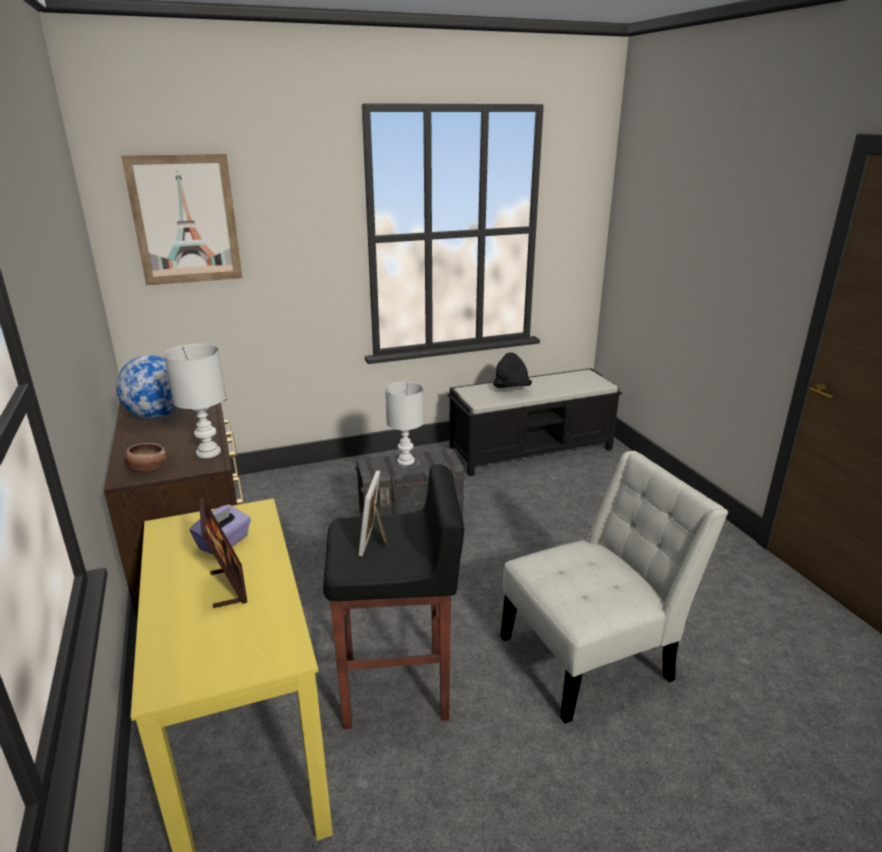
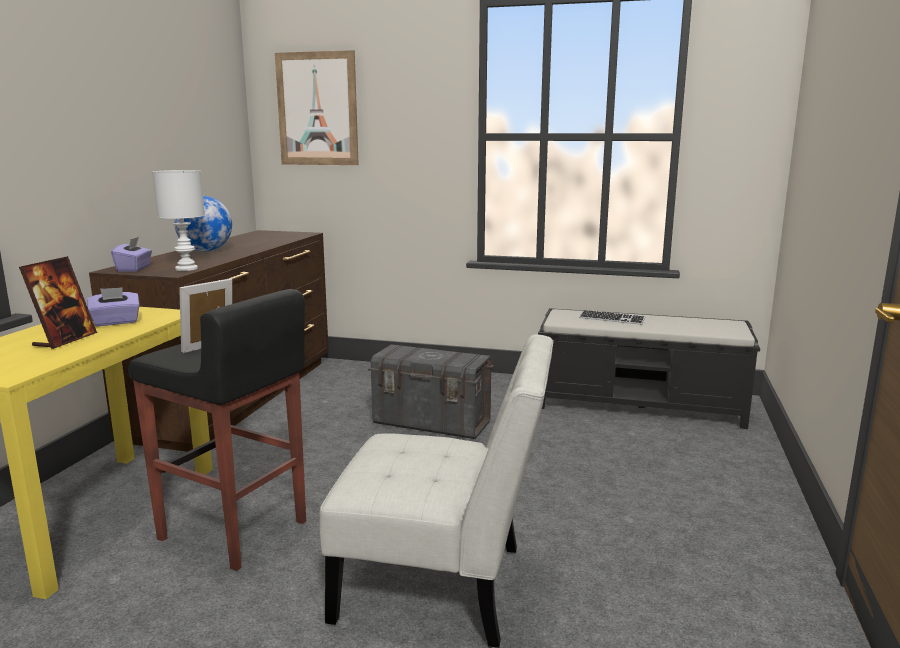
camera: 35 degrees right, 10 degrees down
(147, 469) = (134, 269): bowl -> purple tissue box
(405, 461) = (429, 354): white table lamp -> none
(511, 389) = (611, 319): black hat -> keyboard

